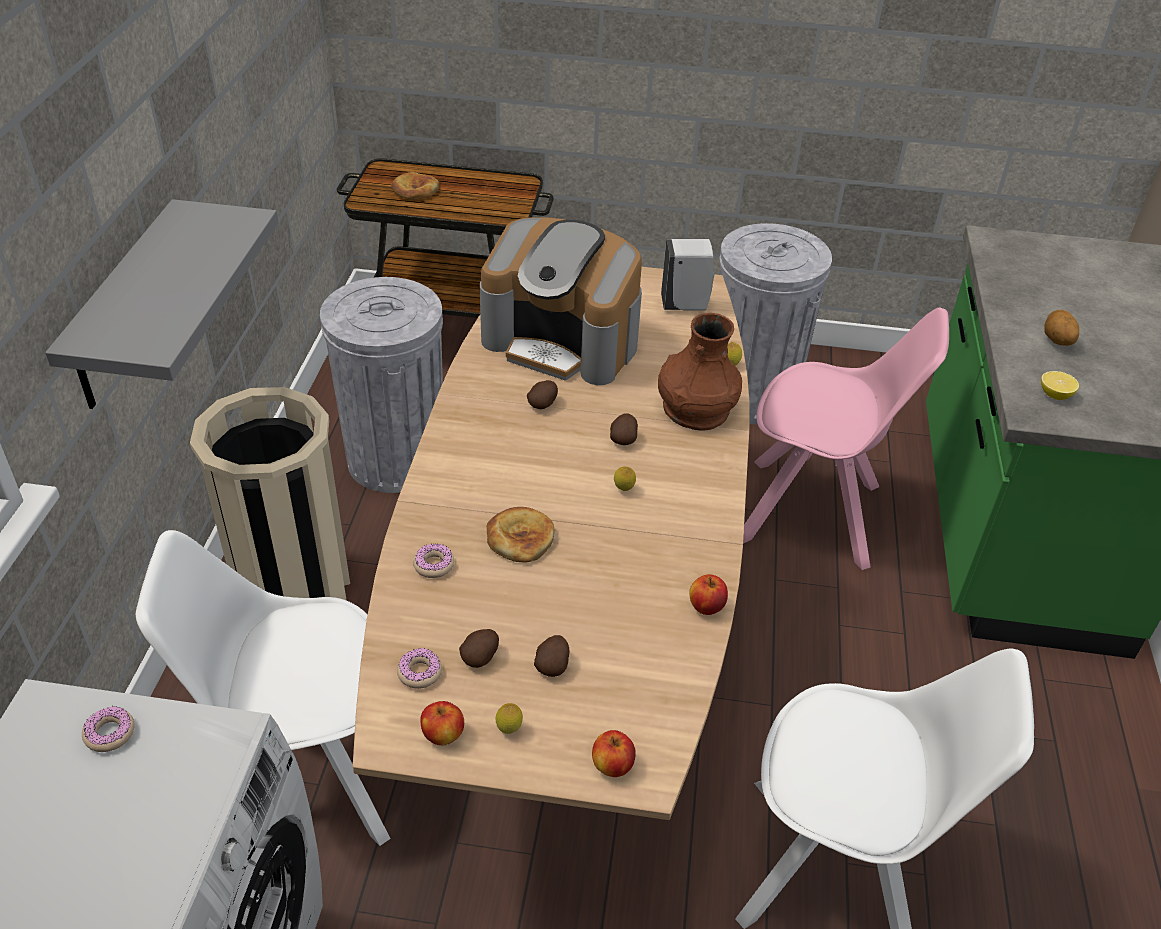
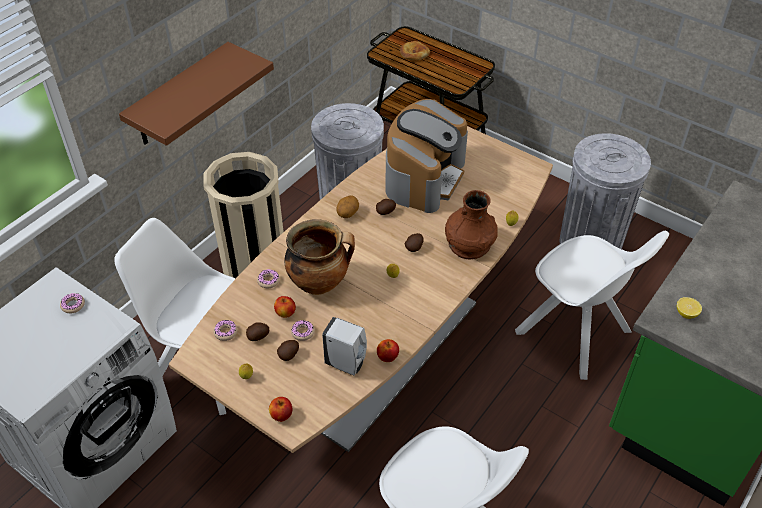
camera: 30 degrees right, 5 degrees up
(125, 308) = (180, 96): grey shelf -> brown shelf
(443, 735) = (216, 366): apple -> apple (285, 313)
(520, 538) = (320, 283): bread -> cooking pot
(549, 622) = (303, 332): none -> donut
(563, 341) = (424, 177): coffee machine -> coffee machine turned 120 degrees counterclockwise
(686, 305) = (514, 177): white soap dispenser -> white soap dispenser (347, 364)
(814, 514) = (575, 334): pink chair -> white chair
(1056, 341) = (721, 279): potato -> potato (347, 214)

